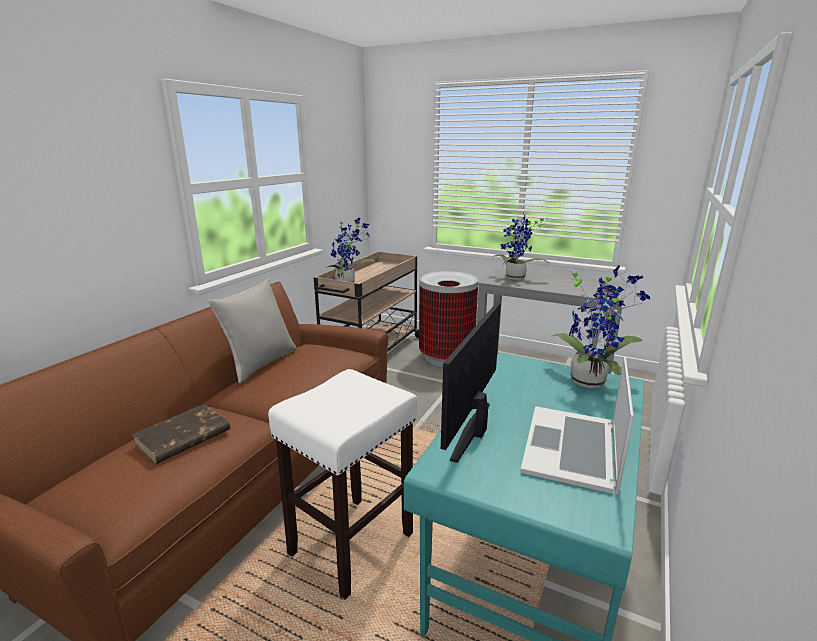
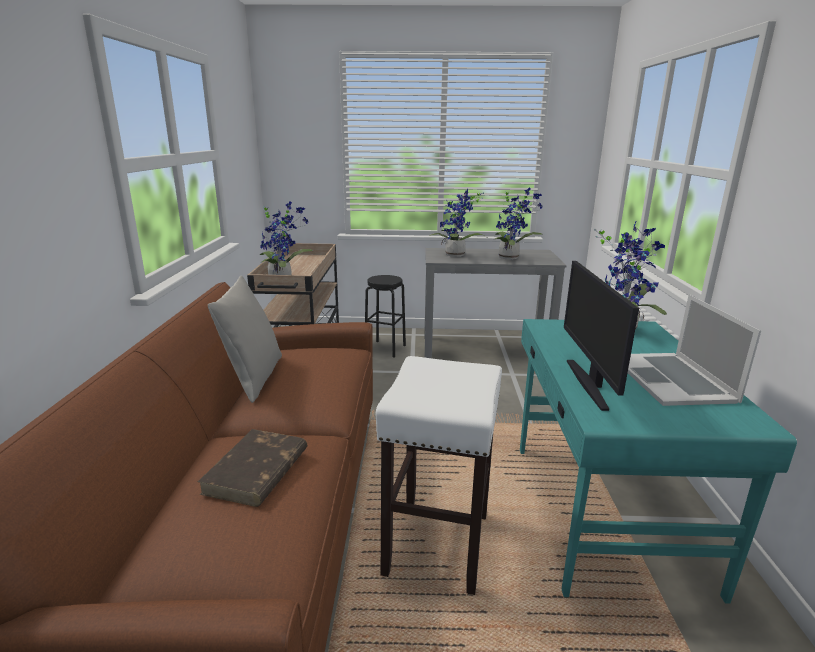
camera: 25 degrees left, 0 degrees up
(446, 357) = (385, 349): trash can -> black stool
(570, 286) = (511, 257): none -> potted plant

